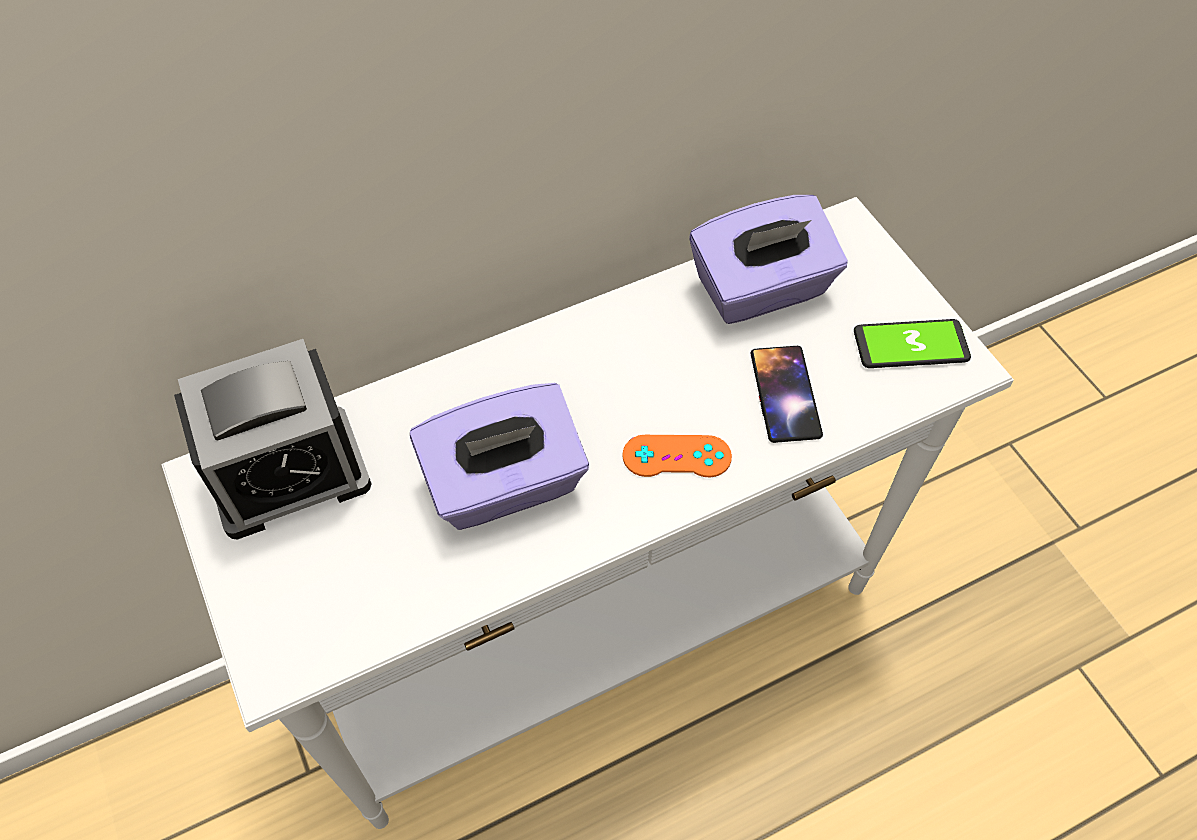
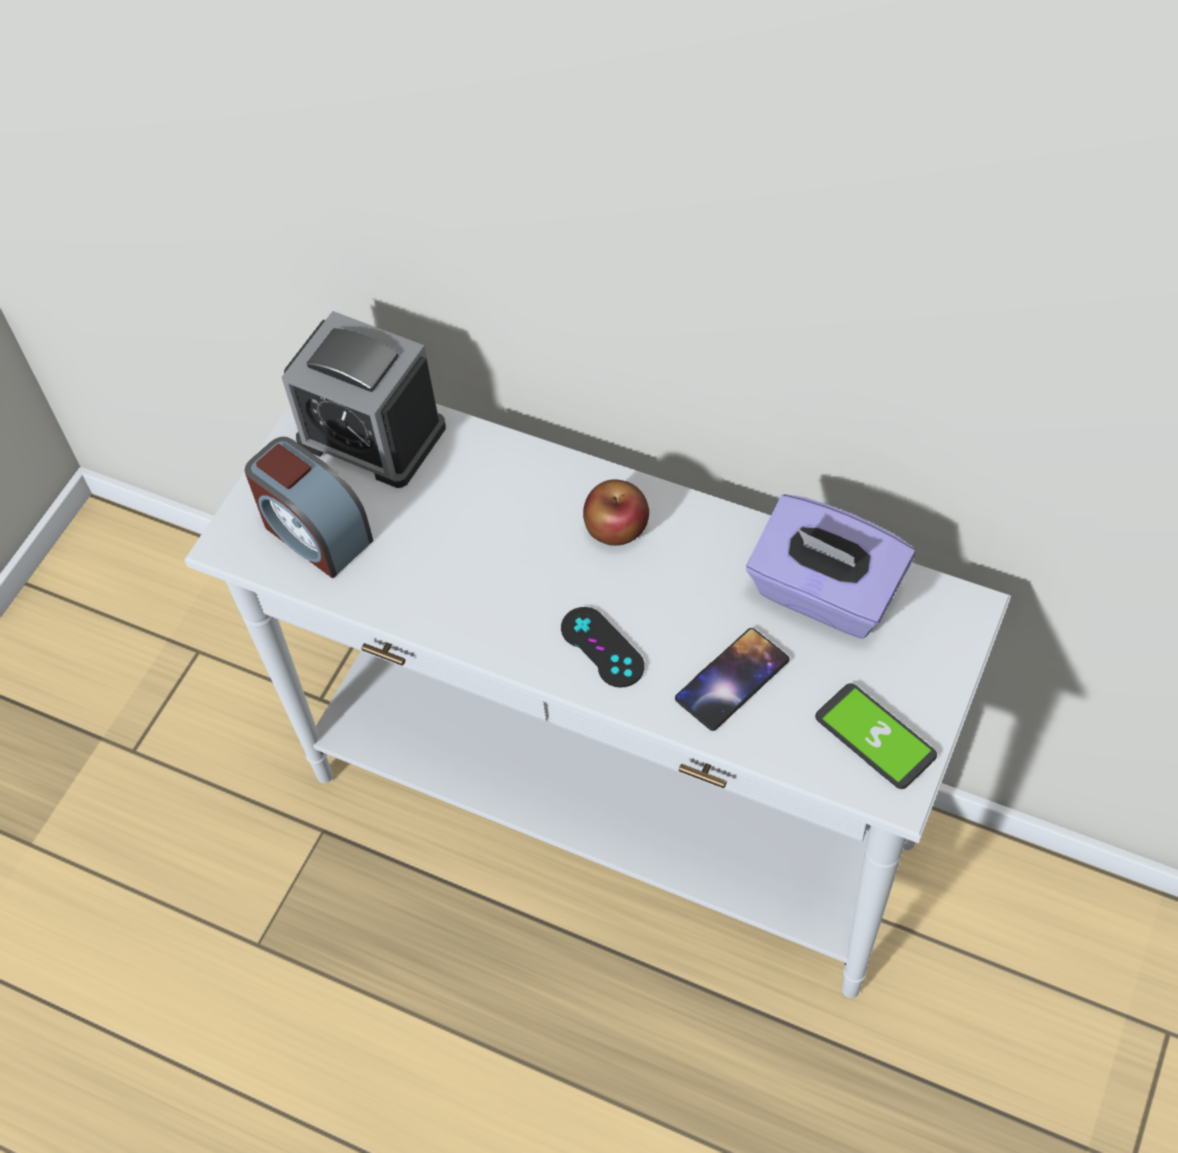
camera: 55 degrees right, 0 degrees up
(341, 589) = (315, 532): none -> alarm clock
(505, 484) = (478, 560): purple tissue box -> none
(573, 369) = (617, 527): none -> apple
(676, 456) = (602, 647): orange game controller -> black game controller

